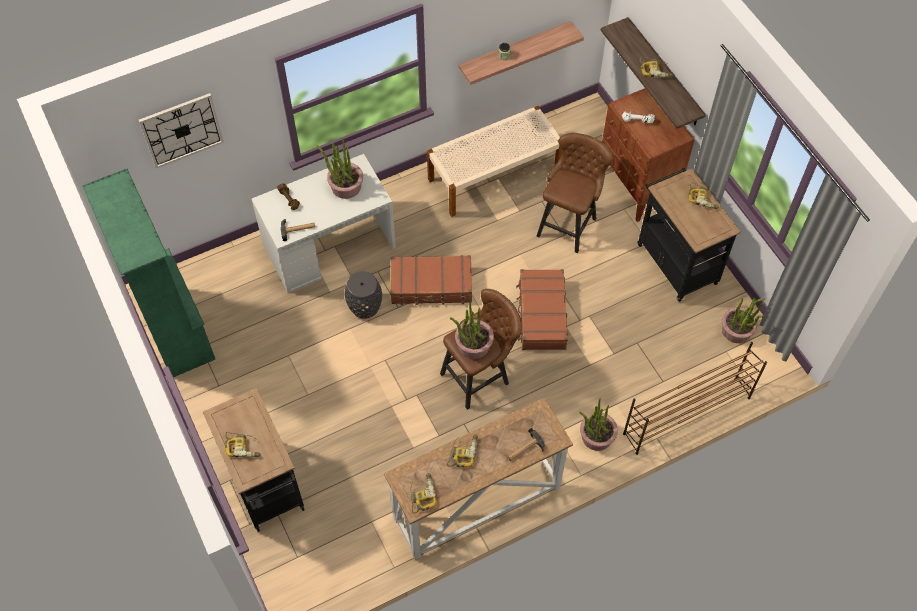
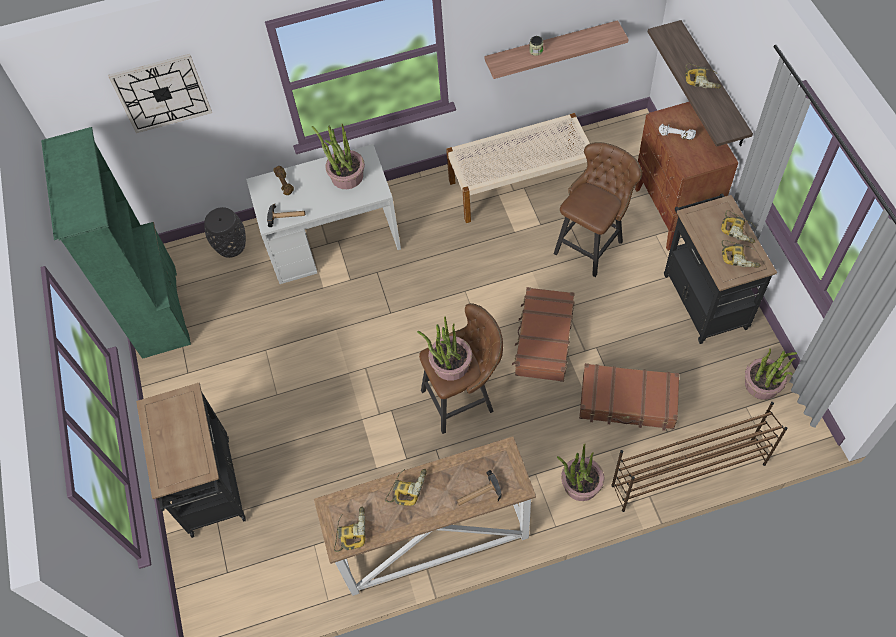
camera: 15 degrees right, 0 degrees up
(243, 447) = (169, 446): power drill -> power drill (739, 257)
(365, 307) = (356, 308): grey stool -> grey stool (231, 246)
(431, 286) = (430, 294): brown suitcase -> brown suitcase (628, 402)

